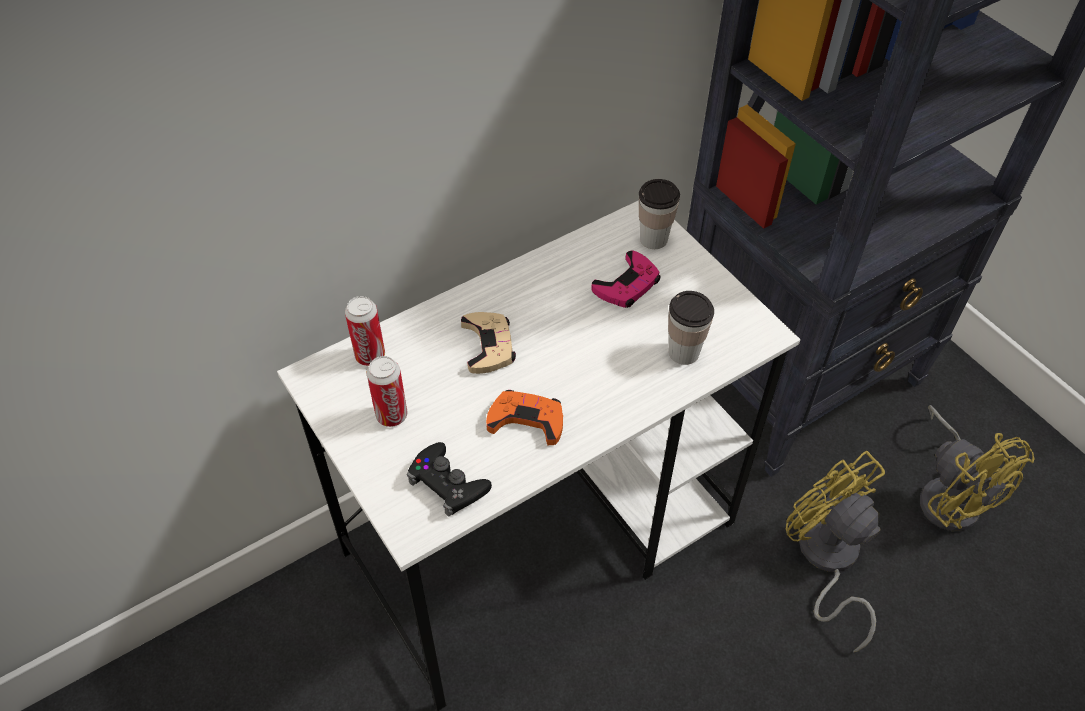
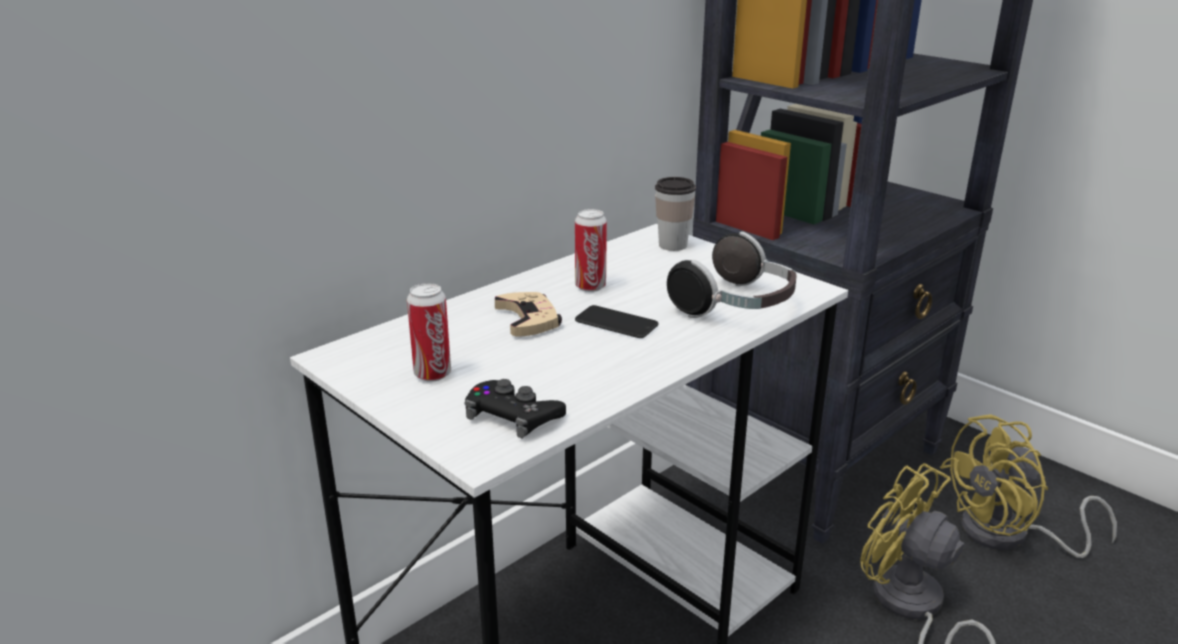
camera: 10 degrees left, 25 degrees down
(370, 356) = (397, 337): can -> can (590, 287)
(527, 420) = (588, 363): orange game controller -> none
(565, 363) = (616, 323): none -> phone
(627, 285) = (659, 272): pink game controller -> none
(683, 352) = (736, 306): cup -> headphones
(950, 495) = (1009, 536): yellow fan -> yellow fan turned 105 degrees clockwise

